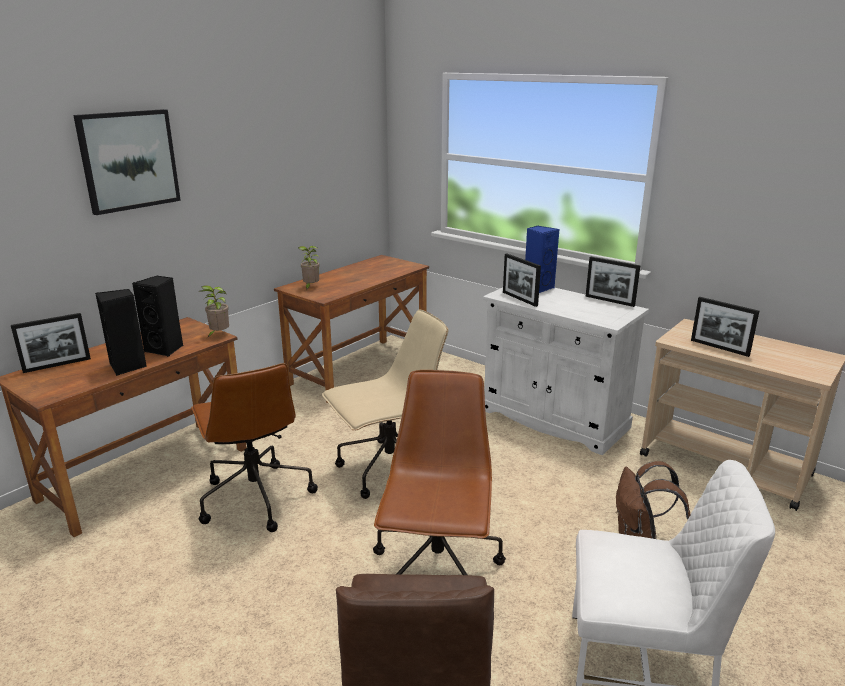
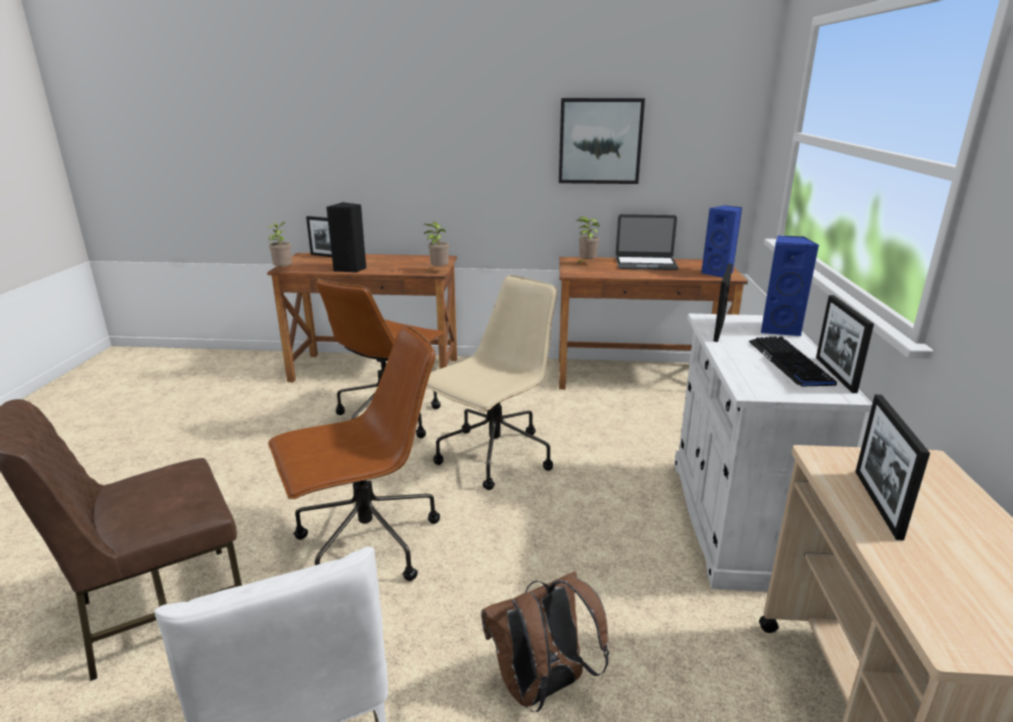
camera: 55 degrees right, 0 degrees up
(55, 399) = (283, 271): none -> potted plant
(129, 160) = (423, 102): picture -> picture (600, 141)
(166, 349) = (391, 268): black speaker -> none
(346, 273) = (646, 263): none -> laptop
(388, 470) = (493, 457): beige office chair -> beige office chair turned 75 degrees counterclockwise
(403, 266) = (719, 273): none -> blue speaker
(585, 303) = (789, 362): none -> keyboard

